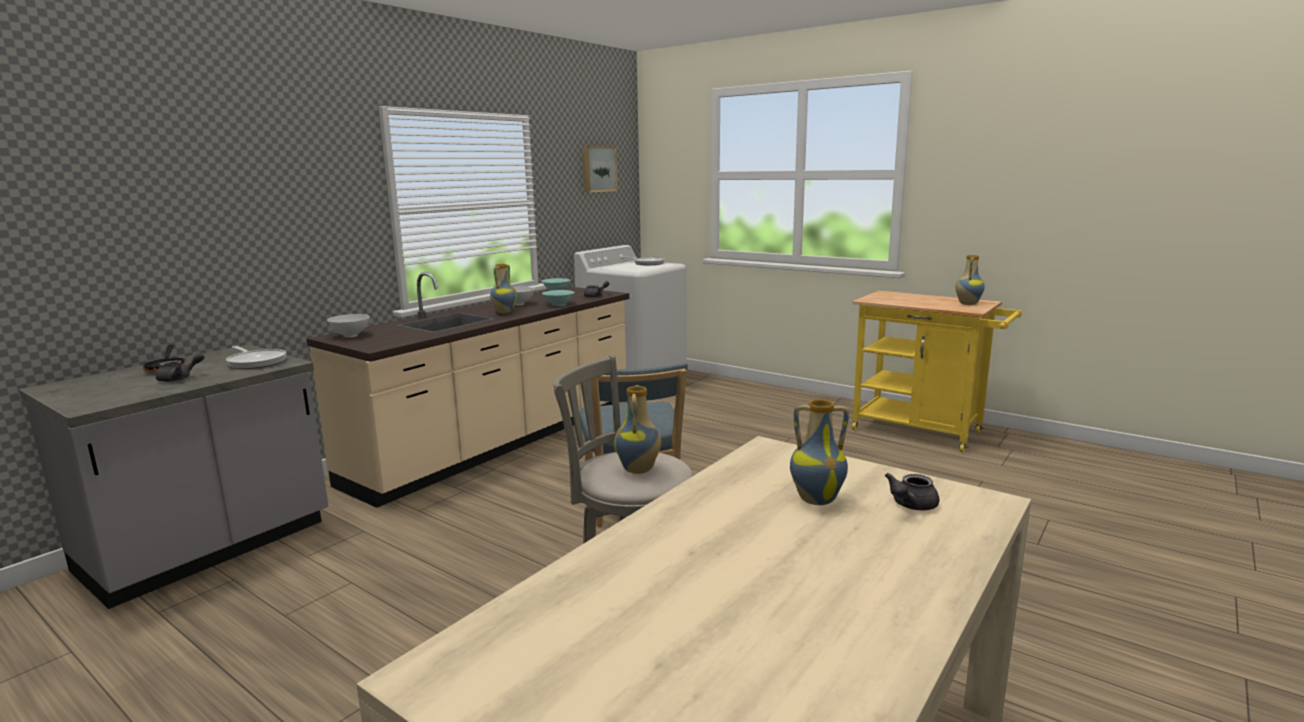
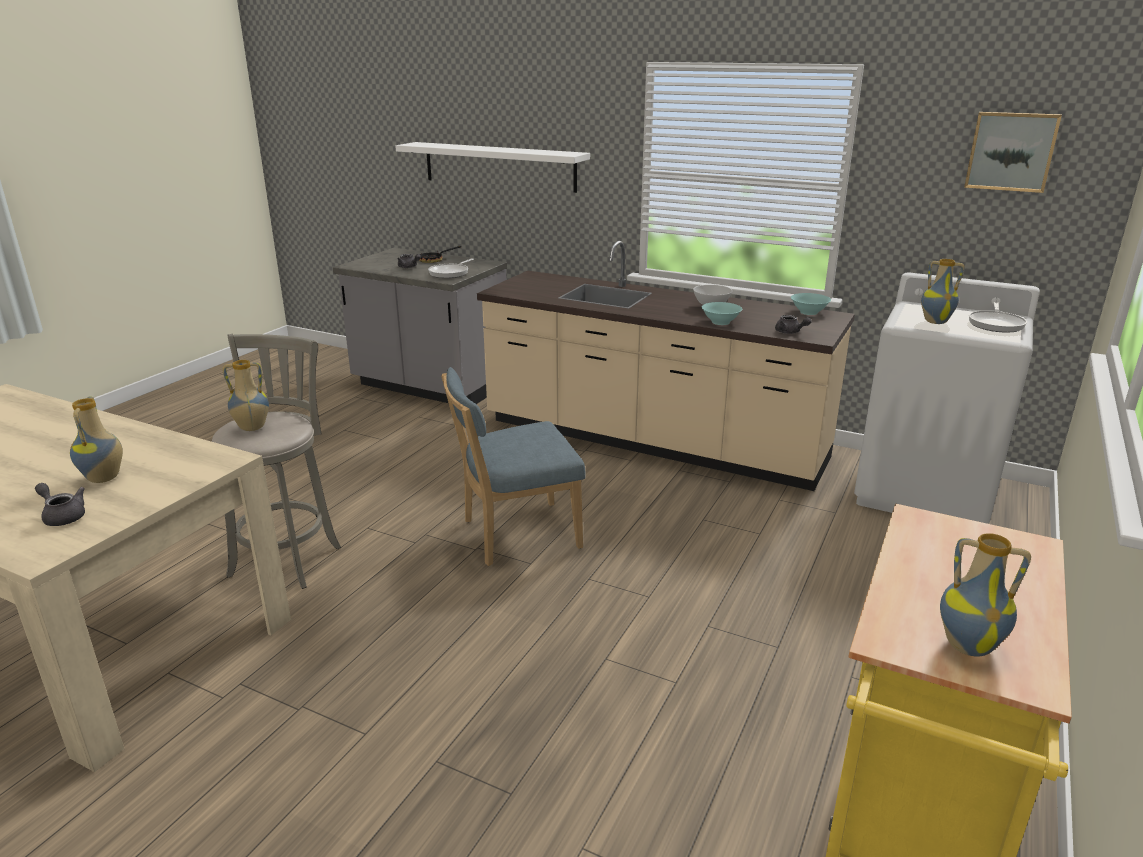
camera: 80 degrees right, 10 degrees up
(216, 227) = (499, 166): none -> white shelf
(351, 336) = (537, 279): white bowl -> none
(504, 312) = (660, 307): vase -> vase (935, 321)

